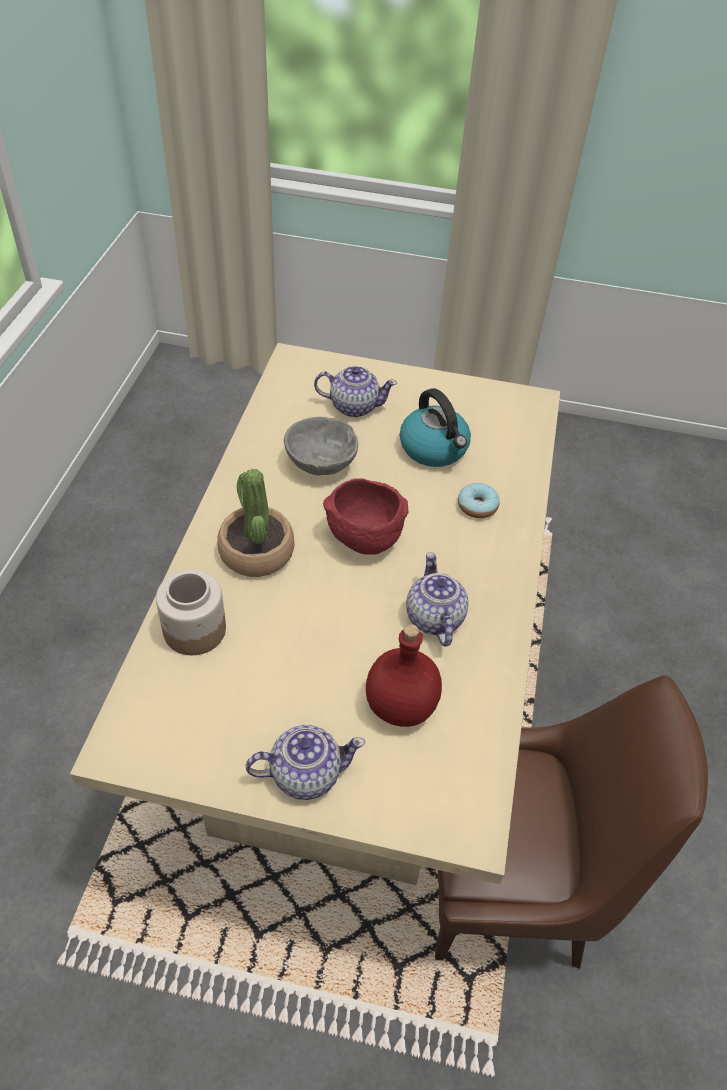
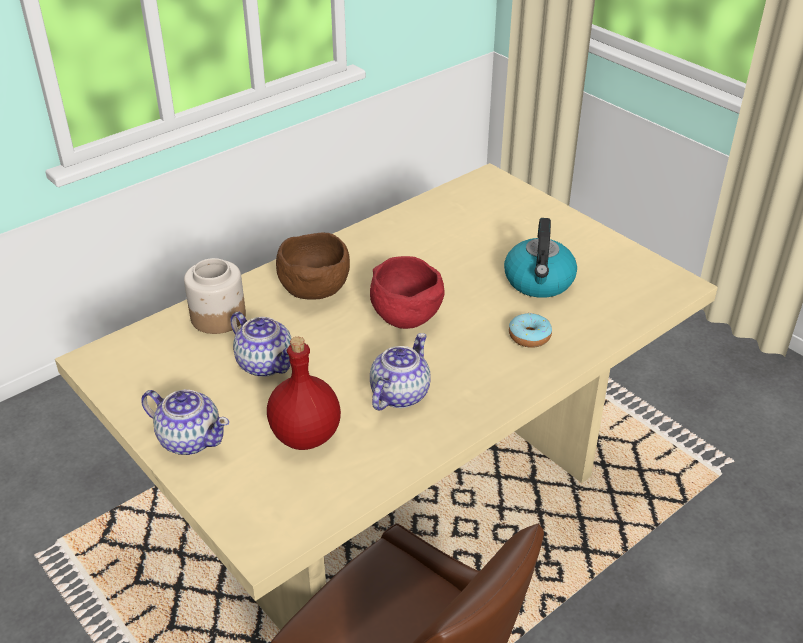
camera: 40 degrees right, 10 degrees down
(256, 552) = (314, 290): potted plant -> brown bowl
(322, 464) = (430, 255): grey bowl -> none
(353, 406) = (503, 226): teapot -> teapot (265, 363)

